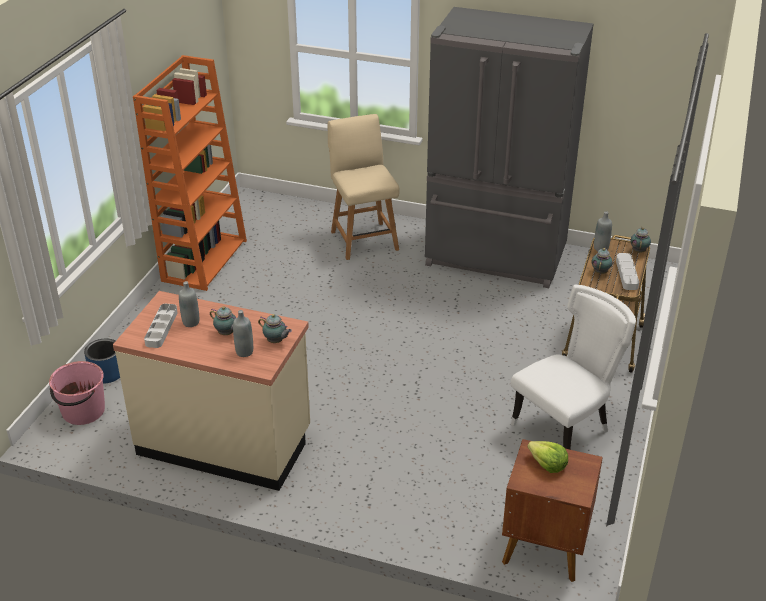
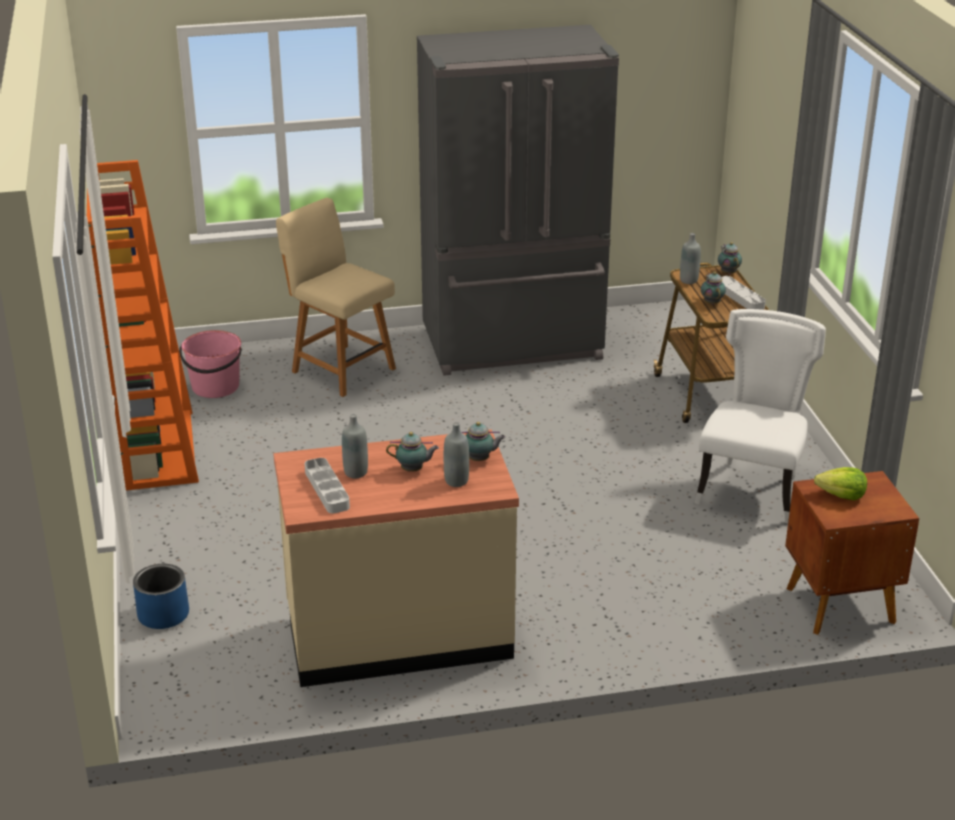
camera: 30 degrees left, 5 degrees down
(83, 411) = (177, 667): pink bucket -> pink bucket (215, 387)

